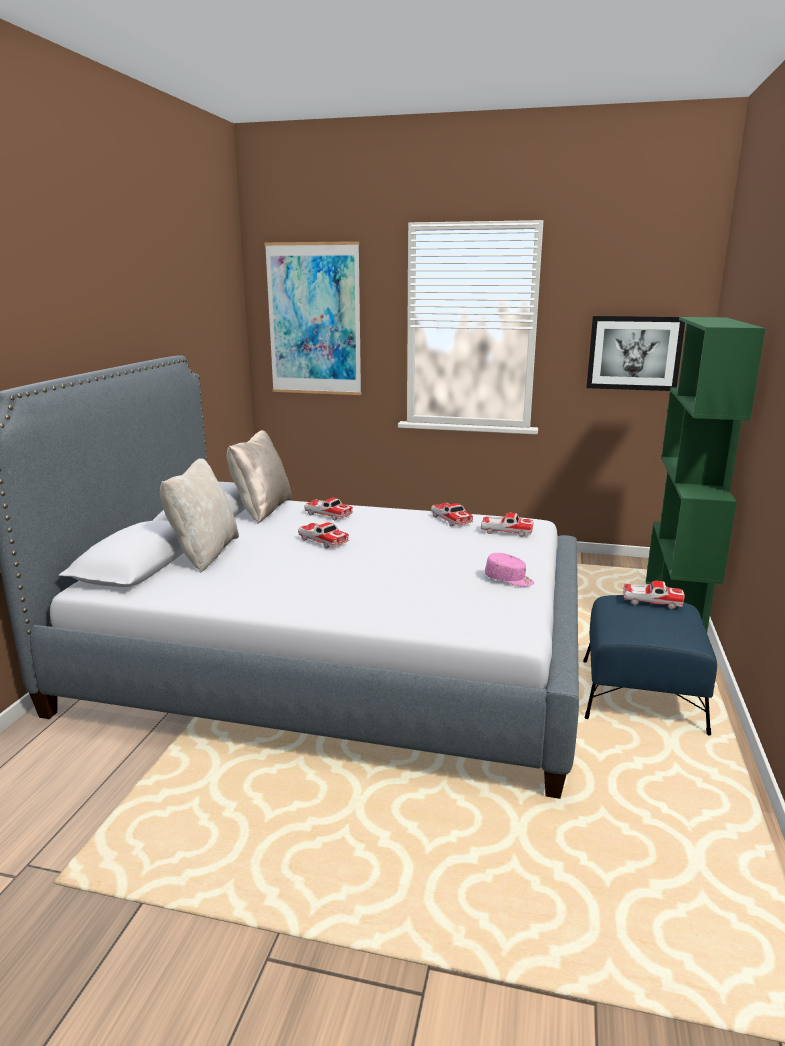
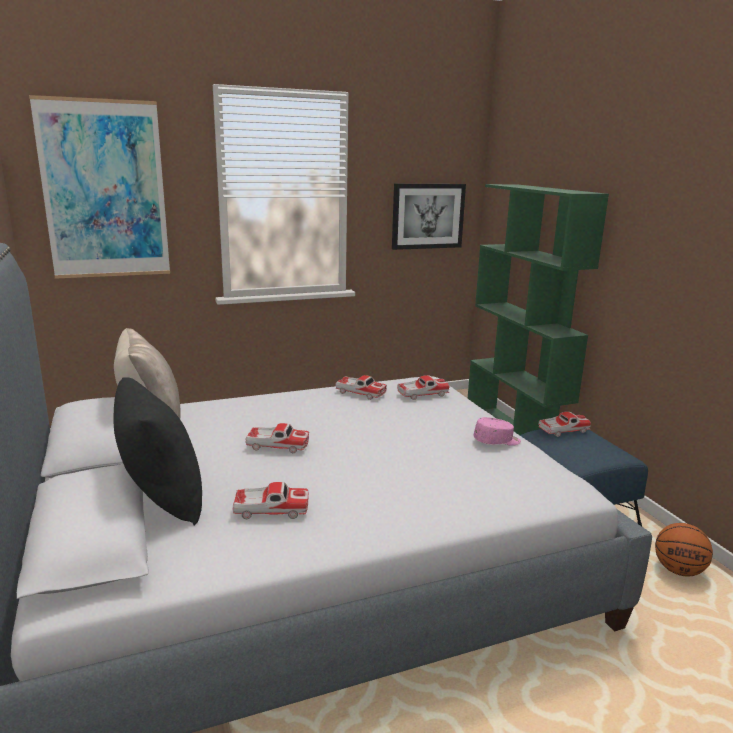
camera: 35 degrees left, 0 degrees up
(204, 553) = (161, 499): beige pillow -> black pillow
(328, 514) = (236, 413): toy car -> toy car (270, 509)
(699, 783) = (678, 570): none -> basketball

